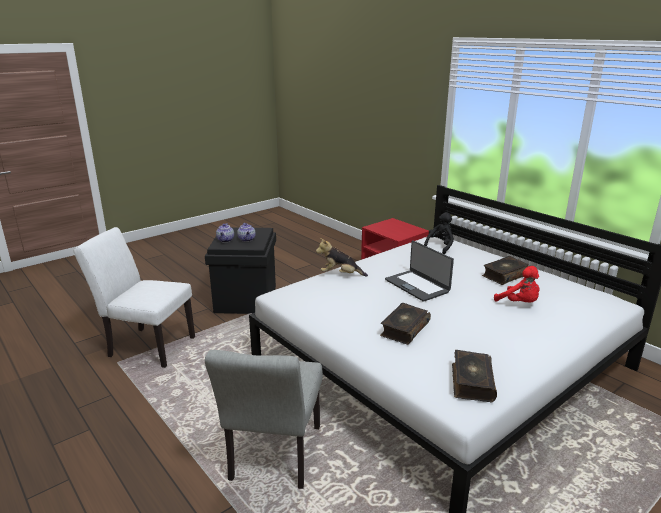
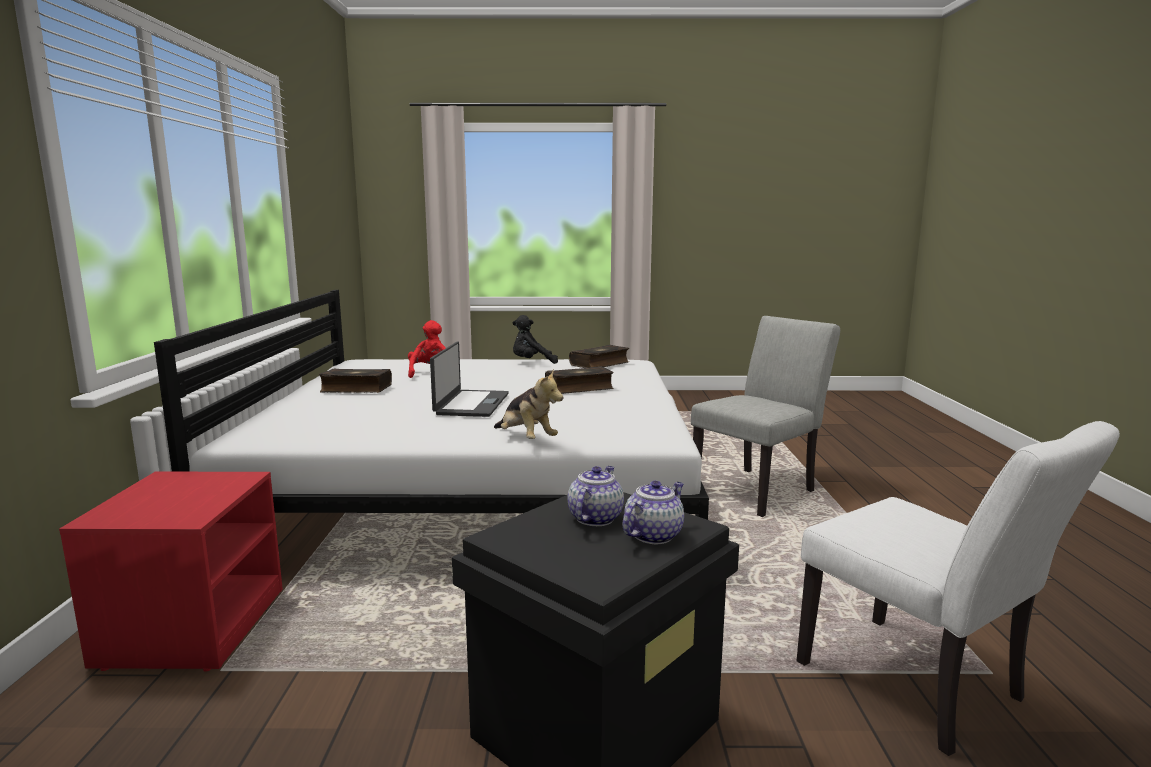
camera: 140 degrees left, 10 degrees down
(440, 246) = (285, 429): black plush toy -> black plush toy (532, 363)

